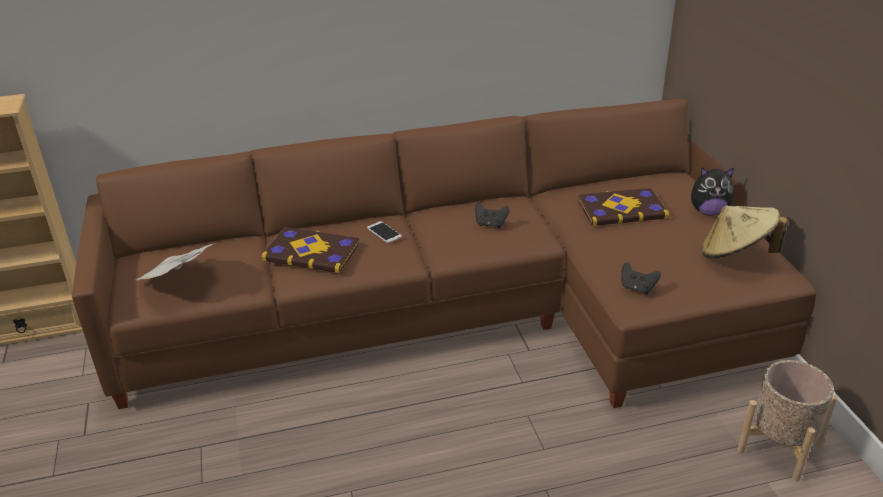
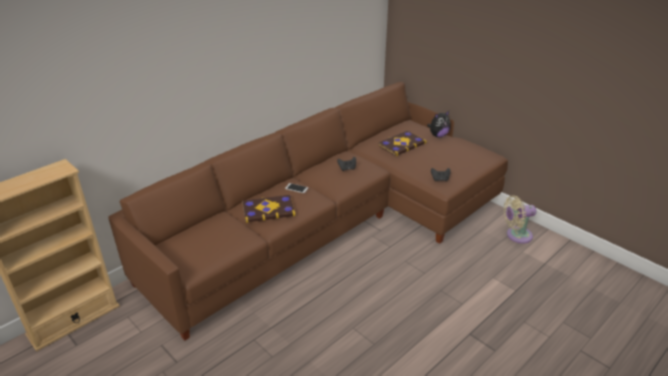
camera: 30 degrees left, 0 degrees up
(179, 280) = (206, 248): newspaper -> none
(736, 254) = (467, 152): beige hat -> none
(779, 447) = (516, 235): beige planter -> beige fan

